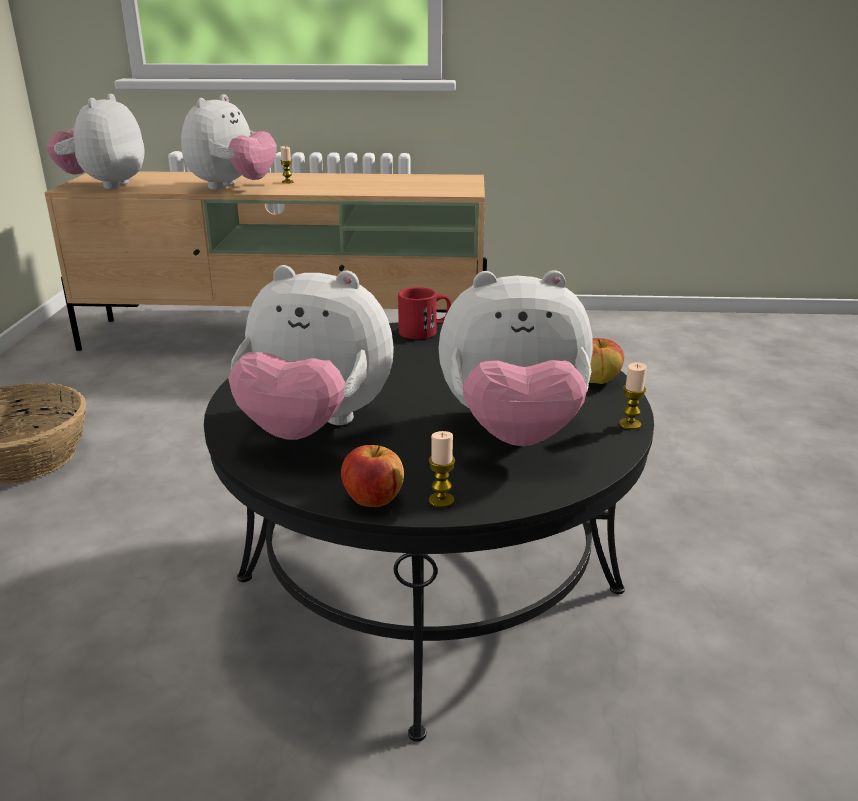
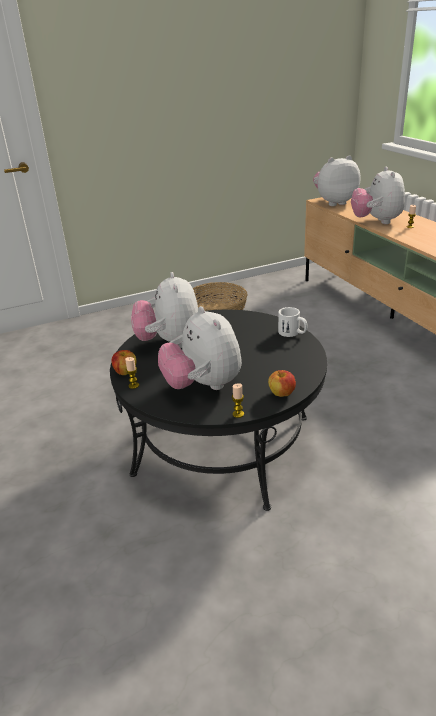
camera: 65 degrees right, 5 degrees up
(232, 187) = (376, 221): plush toy -> plush toy turned 90 degrees clockwise
(425, 330) = (292, 333): red mug -> white mug

